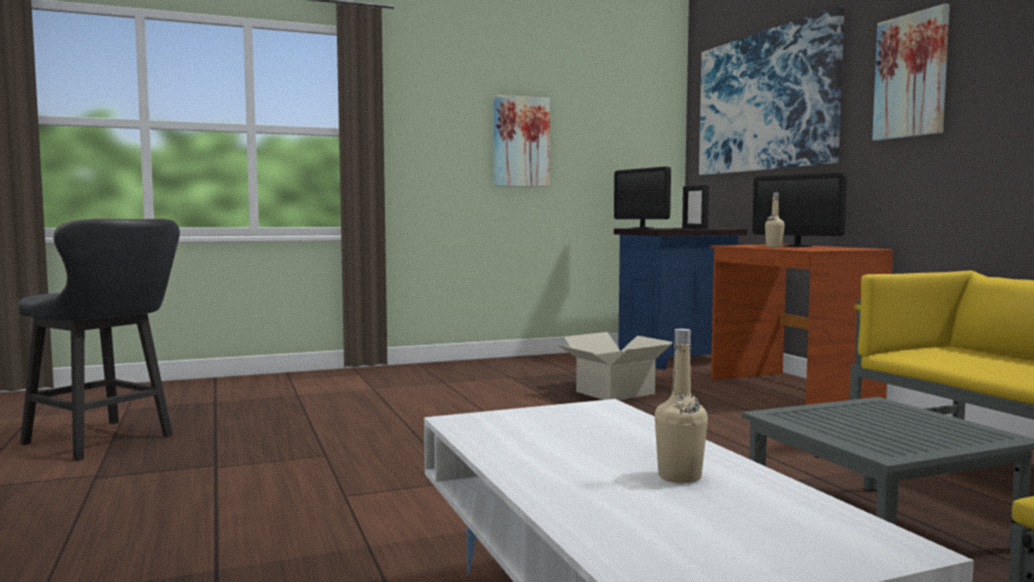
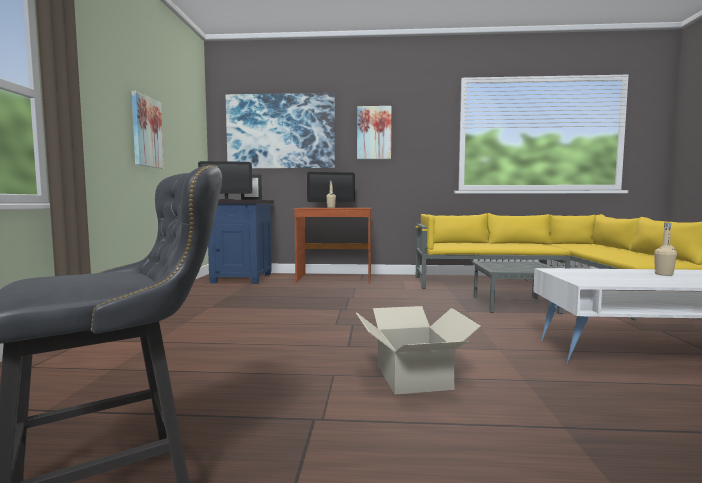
camera: 65 degrees left, 0 degrees up
(616, 393) = (291, 297): cardboard box -> cardboard box (414, 376)

